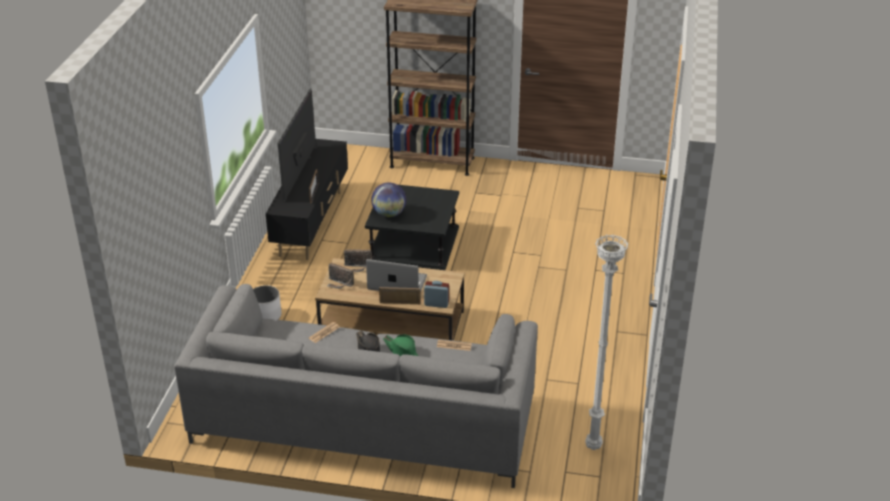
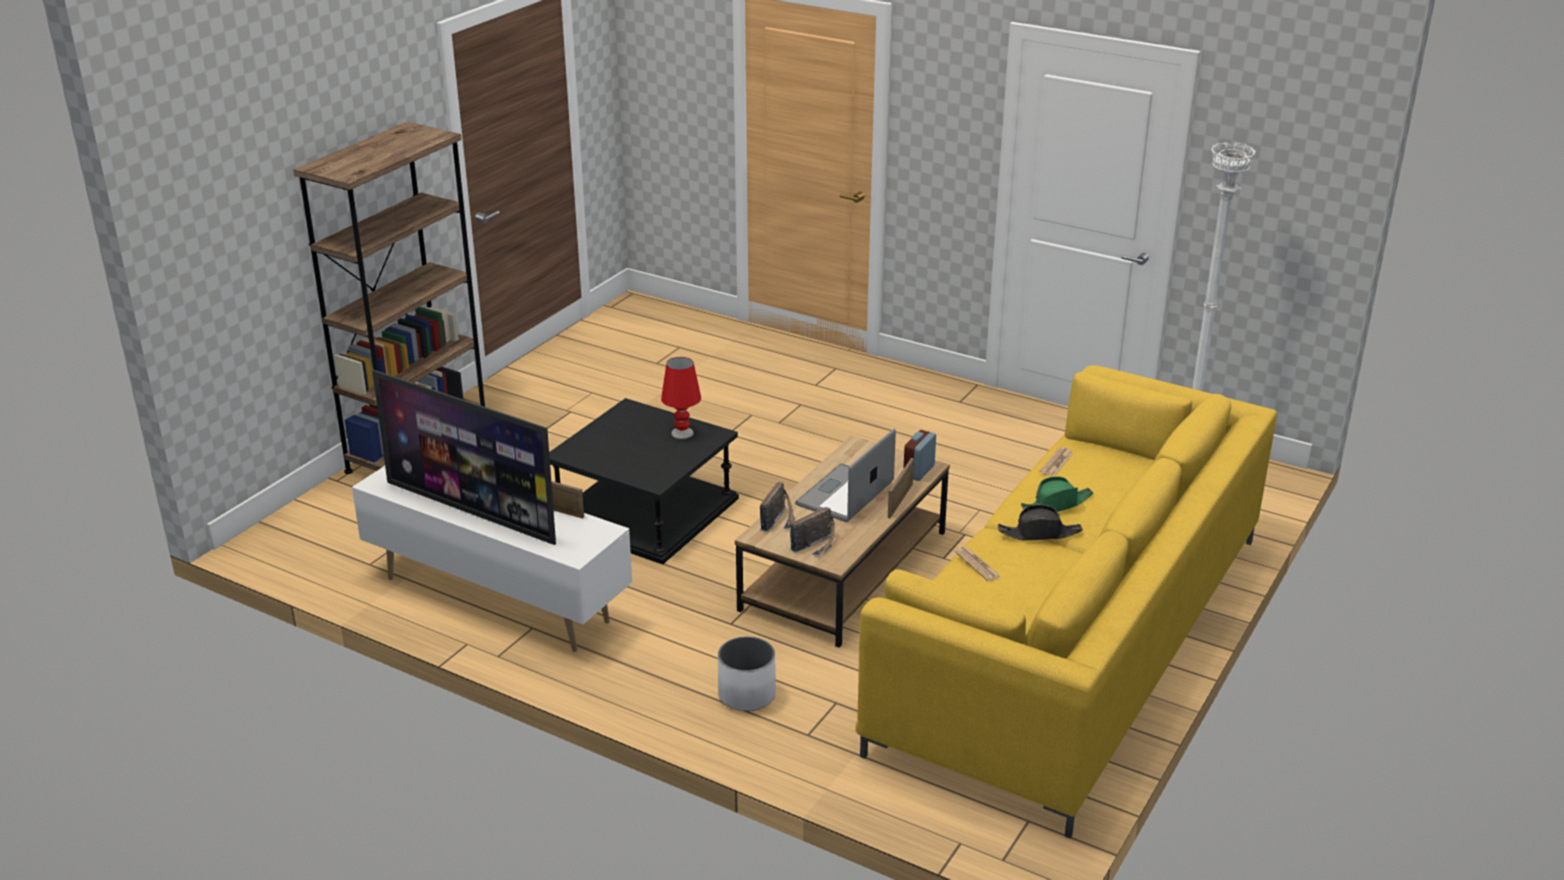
camera: 70 degrees left, 5 degrees down
(312, 224) = (497, 599): black tv stand -> white tv stand
(363, 420) = (1072, 640): grey sofa -> yellow sofa
(389, 214) = (644, 467): globe -> none
(431, 217) = (682, 433): none -> red table lamp

